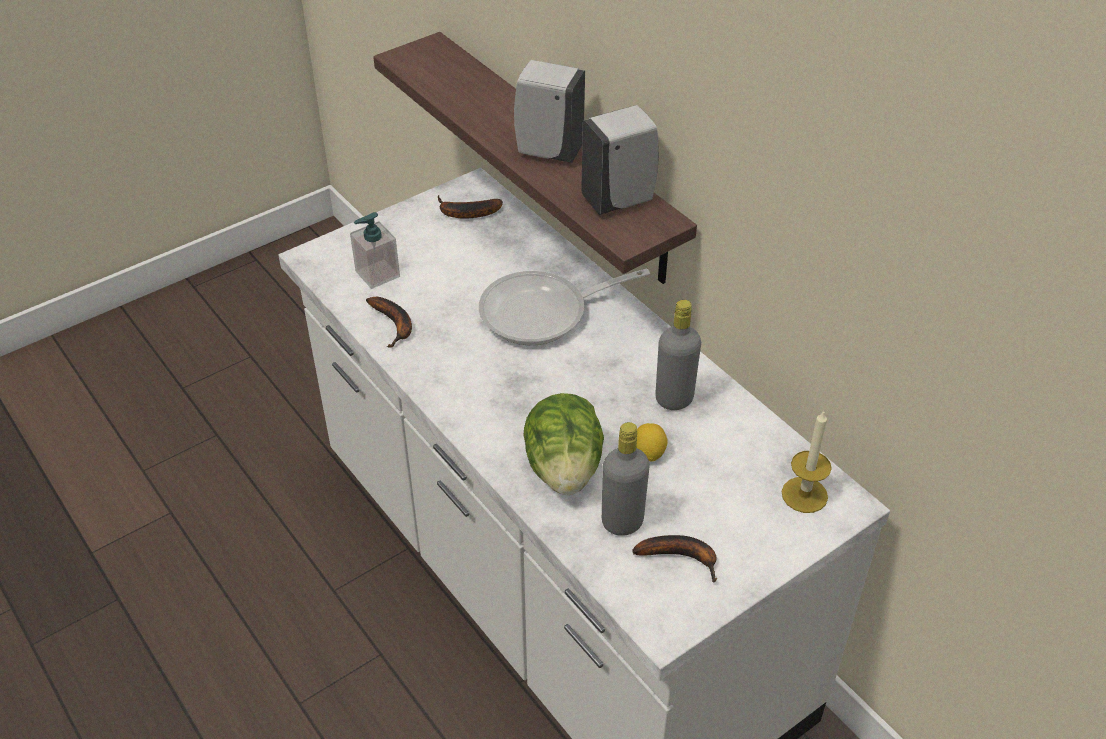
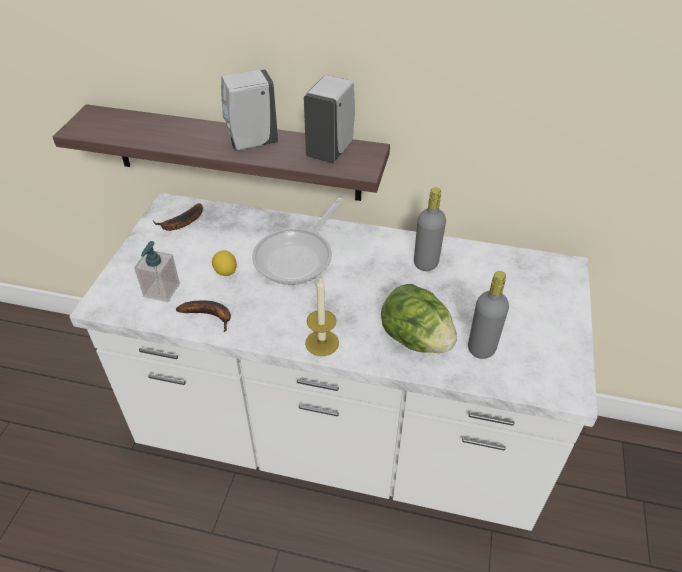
camera: 40 degrees left, 0 degrees up
(648, 453) = (449, 301): lemon -> lemon (225, 272)
(682, 557) = (532, 346): banana -> none
(804, 495) = (545, 274): candle -> candle (322, 343)

